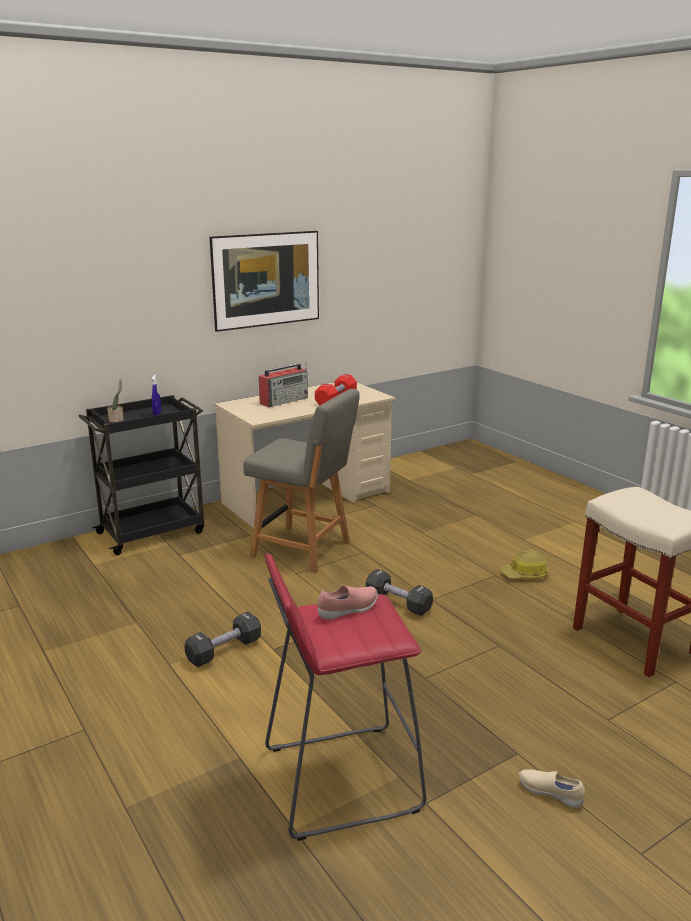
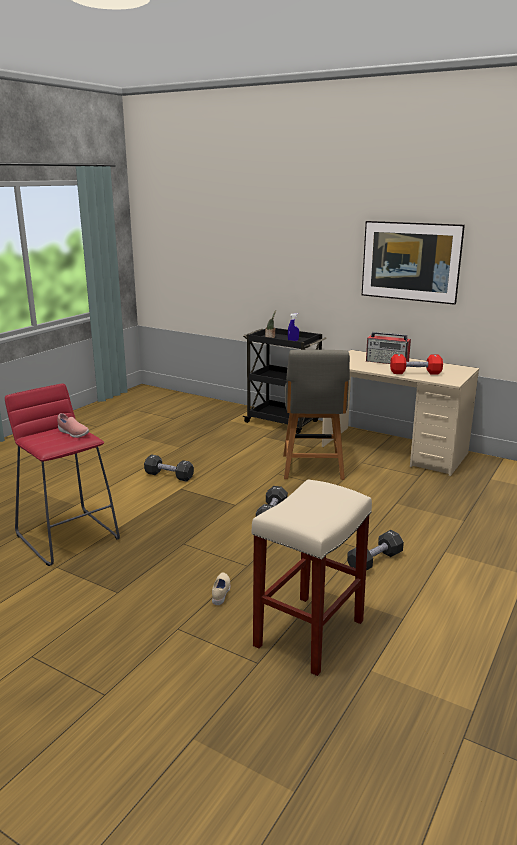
camera: 65 degrees right, 0 degrees up
(525, 574) = (374, 561): hard hat -> black dumbbell
(550, 793) = (80, 611): beige shoe -> beige shoe (221, 593)

